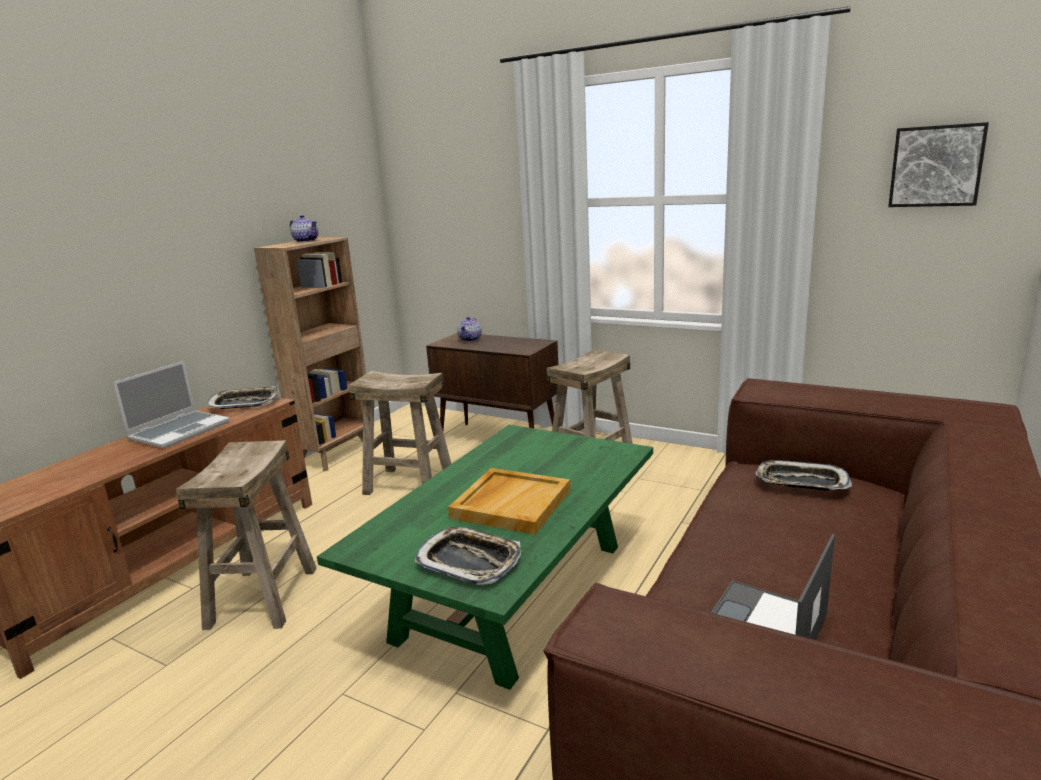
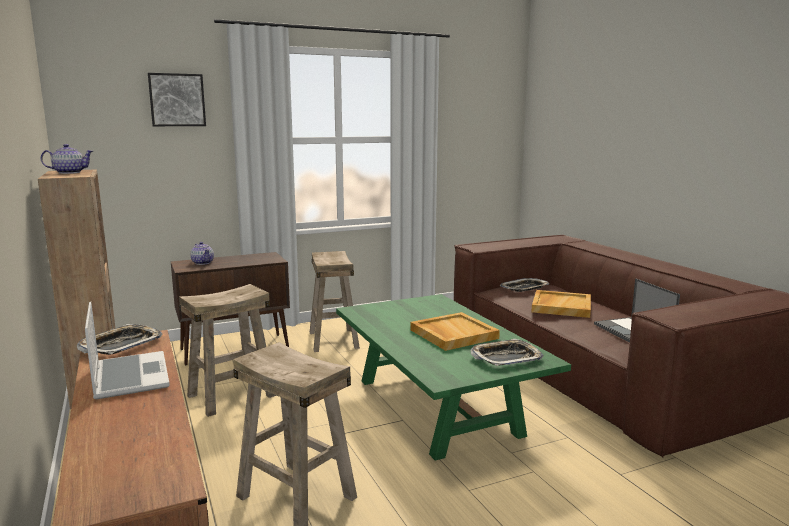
camera: 55 degrees left, 5 degrees down
(771, 533) = (561, 306): none -> beige tray
(936, 166) = (482, 124): picture -> picture (177, 100)

